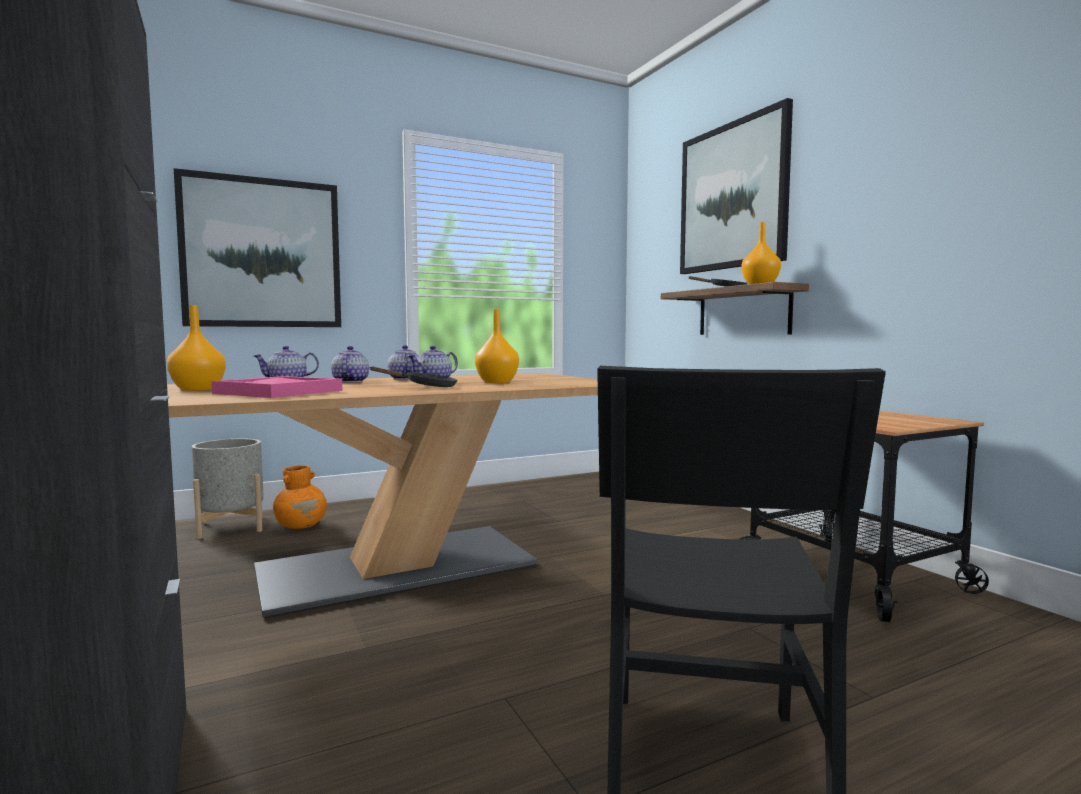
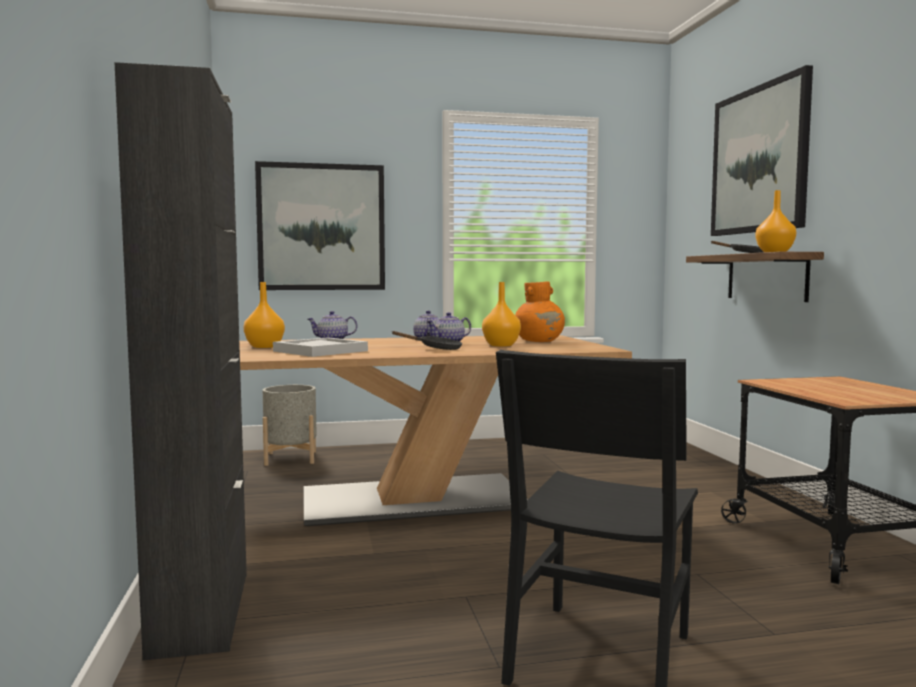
camera: 15 degrees right, 0 degrees up
(276, 392) = (319, 351): pink tray -> white tray
(301, 526) = (345, 461): orange vase -> orange vase (539, 341)
(349, 382) = (380, 341): teapot -> none

